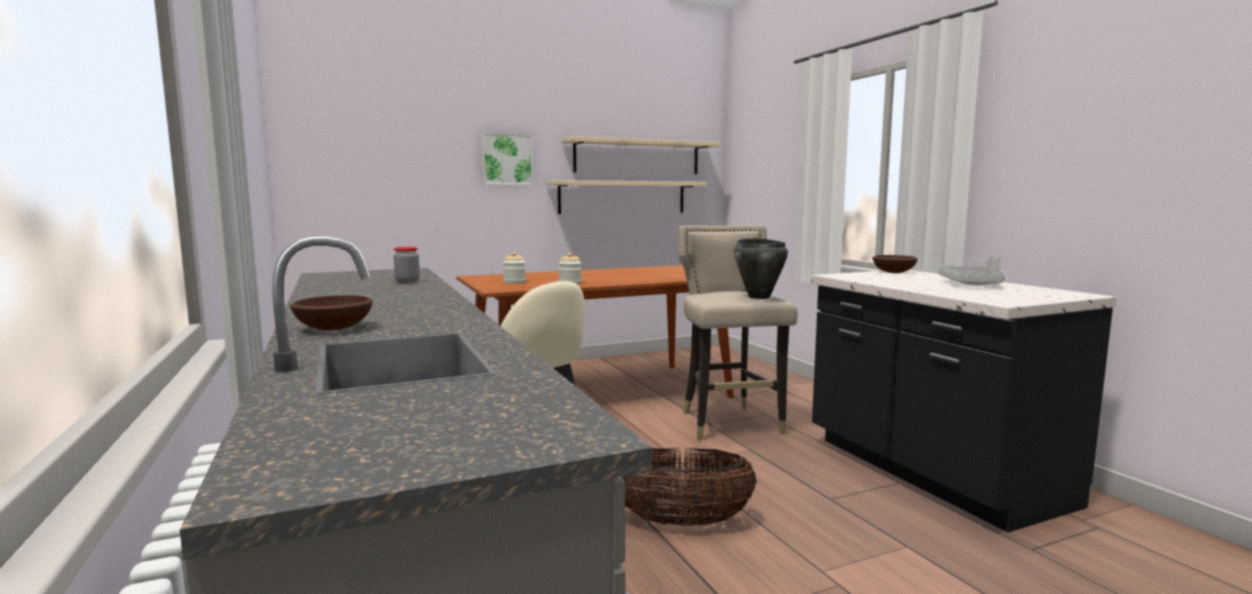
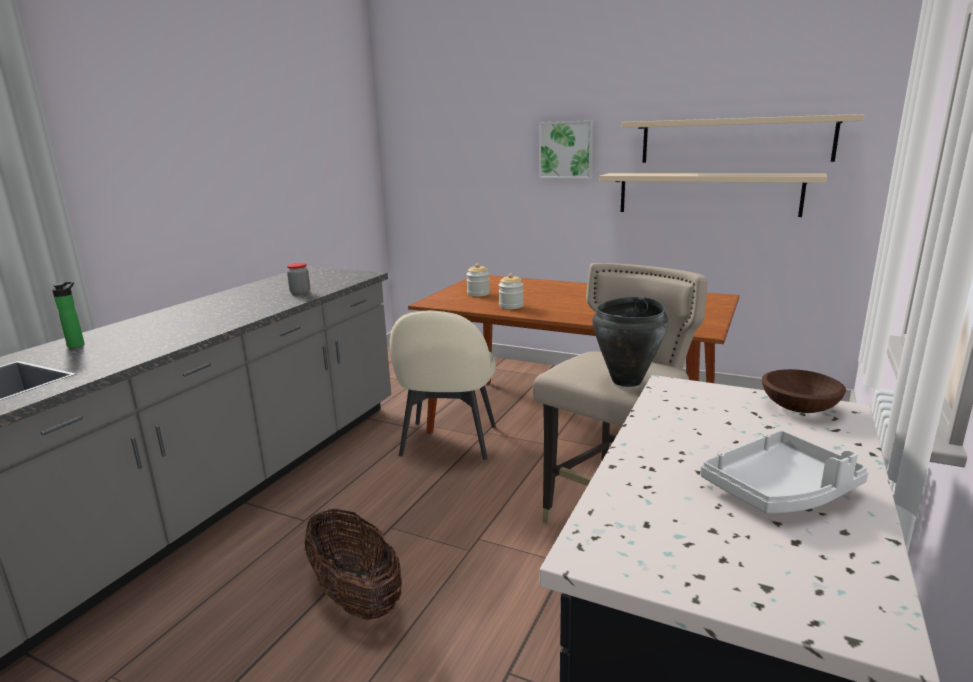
camera: 50 degrees right, 10 degrees up
(334, 328) = (77, 344): brown bowl -> bottle

